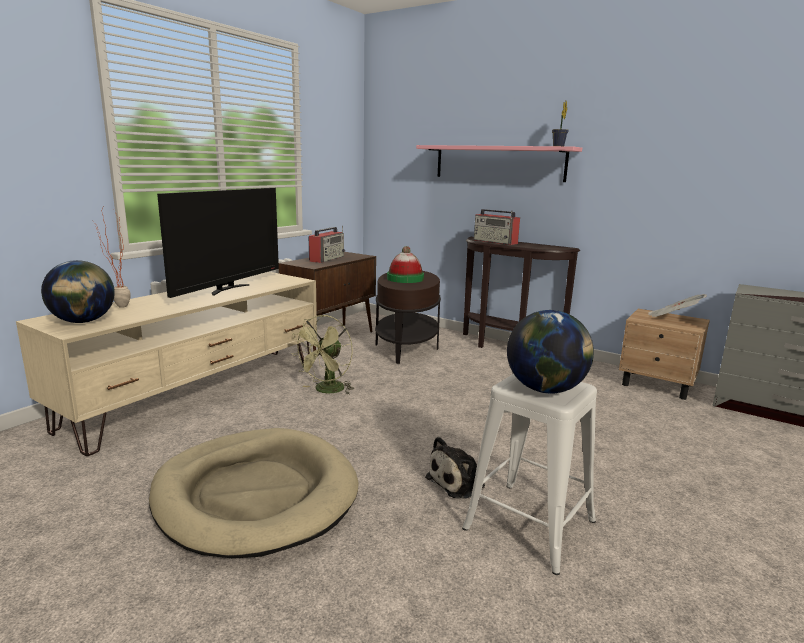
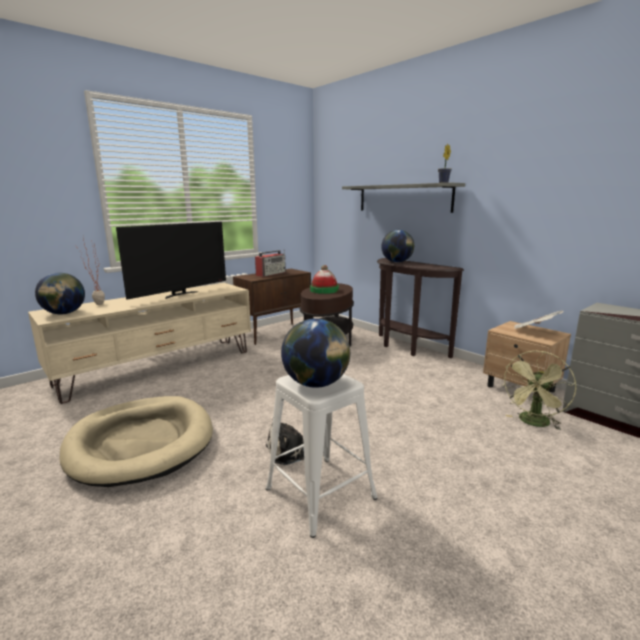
camera: 15 degrees right, 0 degrees up
(326, 391) = (244, 372): green fan -> green fan (533, 423)
(495, 242) = (397, 262): radio -> globe
(498, 163) = (403, 198): pink shelf -> grey shelf

